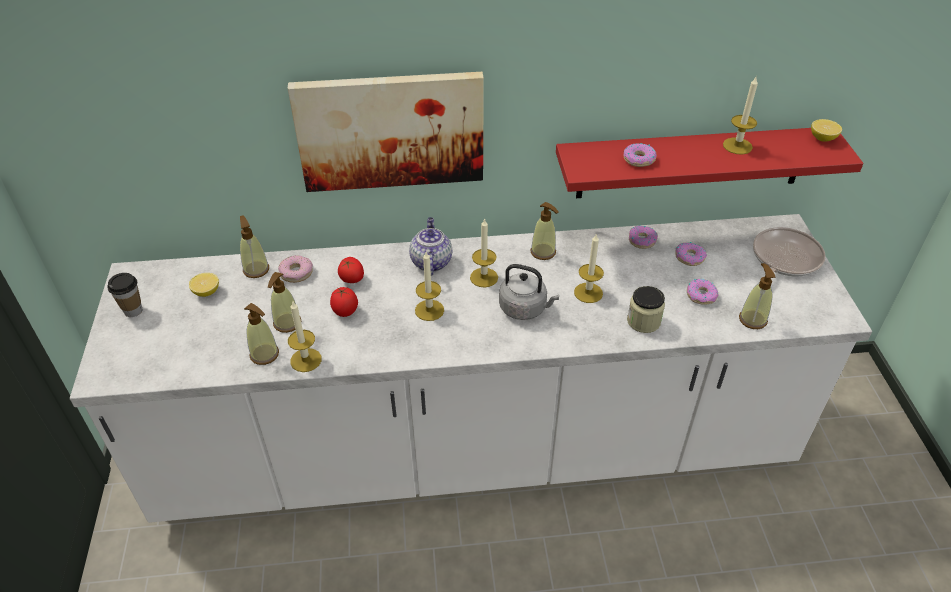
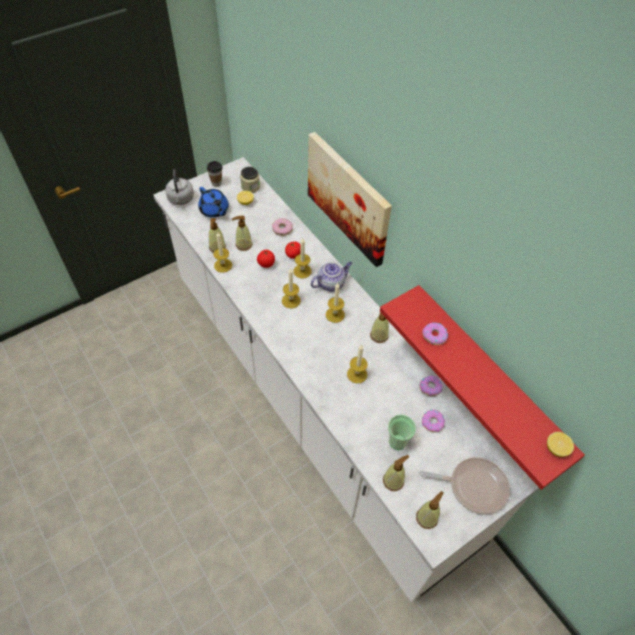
camera: 60 degrees right, 10 degrees up
(187, 332) = (214, 210): none -> blue teapot
(256, 269) = (274, 212): soap dispenser -> soap dispenser (427, 518)
(525, 309) = (321, 346): grey kettle -> grey kettle (181, 199)
(643, 321) = (350, 414): jar -> jar (250, 187)
(701, 295) = (397, 441): donut -> cup
(737, 146) = (498, 391): candle -> candle (302, 271)

